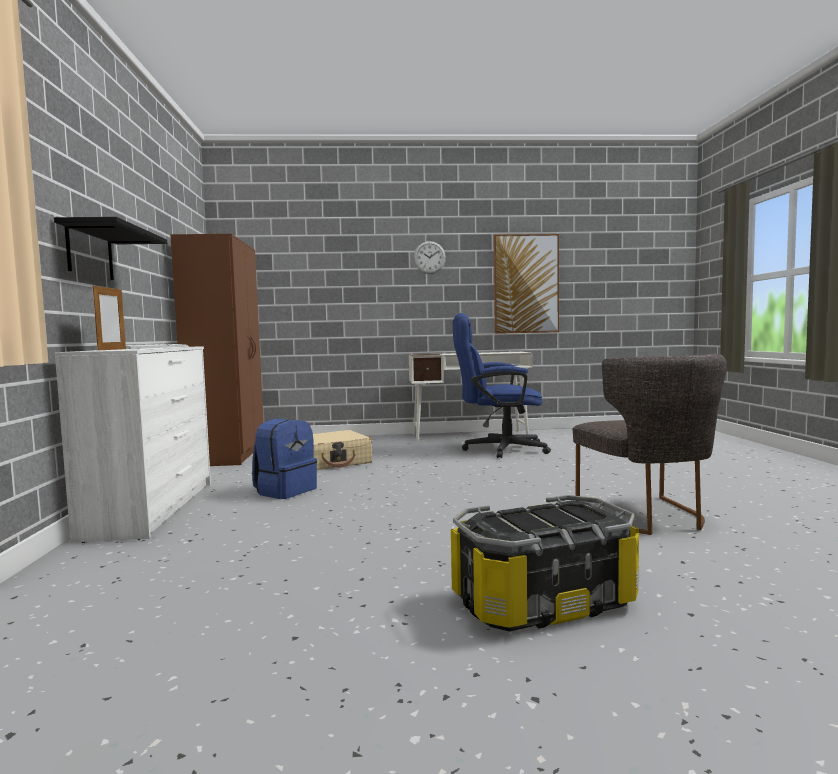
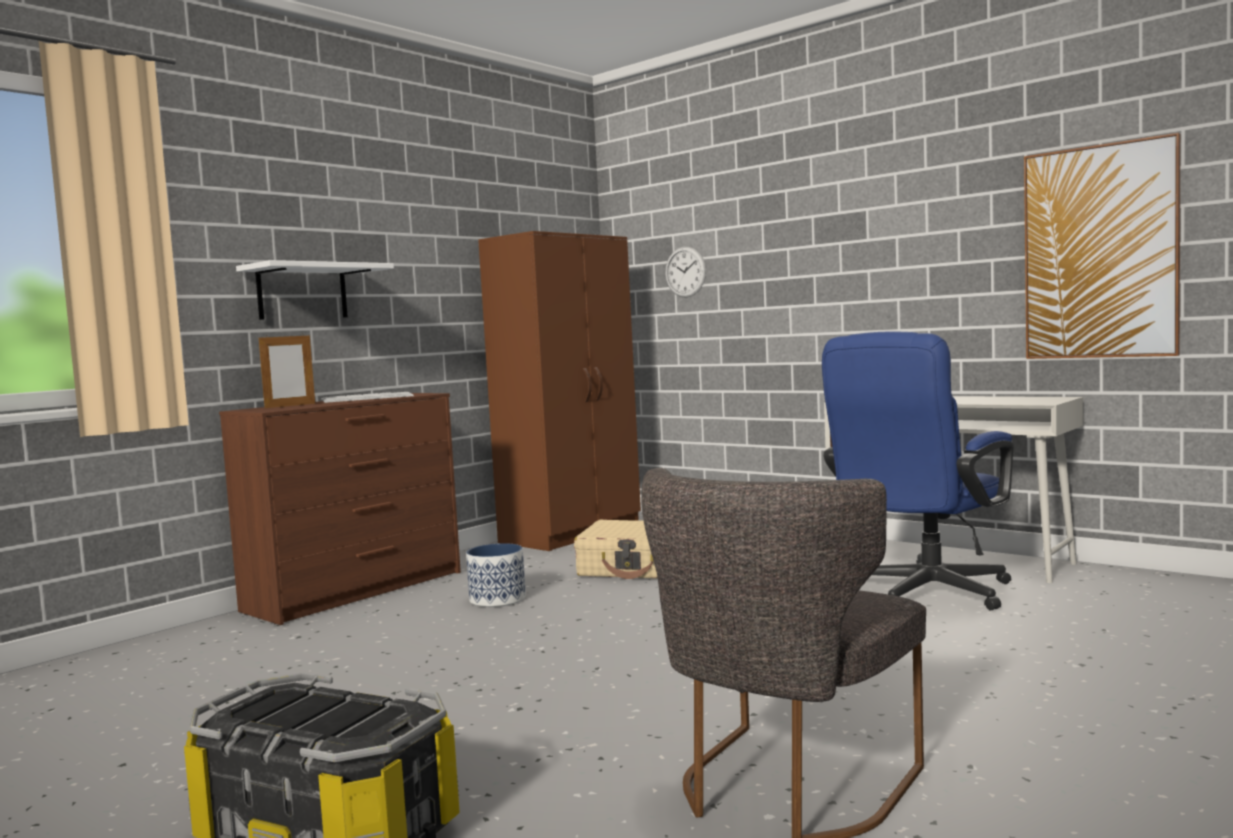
camera: 45 degrees right, 0 degrees up
(90, 252) = (302, 292): black shelf -> white shelf
(153, 509) = (356, 592): white dresser -> brown dresser
(285, 491) = (498, 599): blue backpack -> planter
(429, 257) = (901, 216): wall clock -> wall clock (685, 272)
(497, 449) = (922, 595): blue office chair -> blue office chair turned 90 degrees counterclockwise

